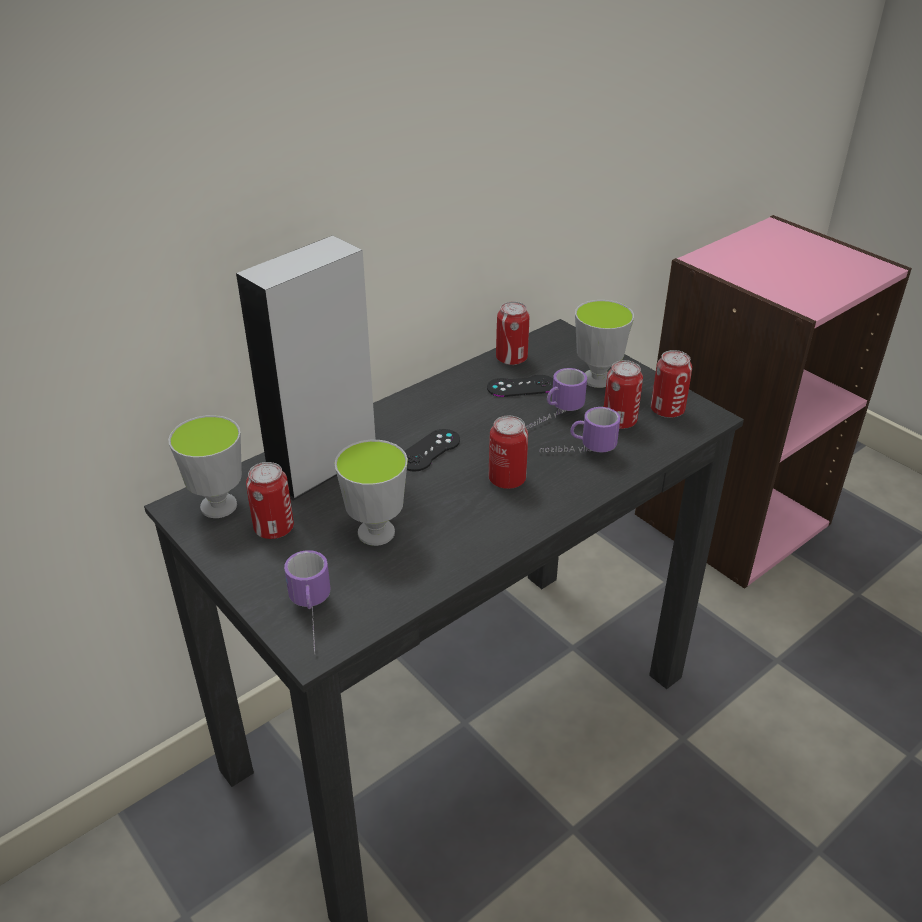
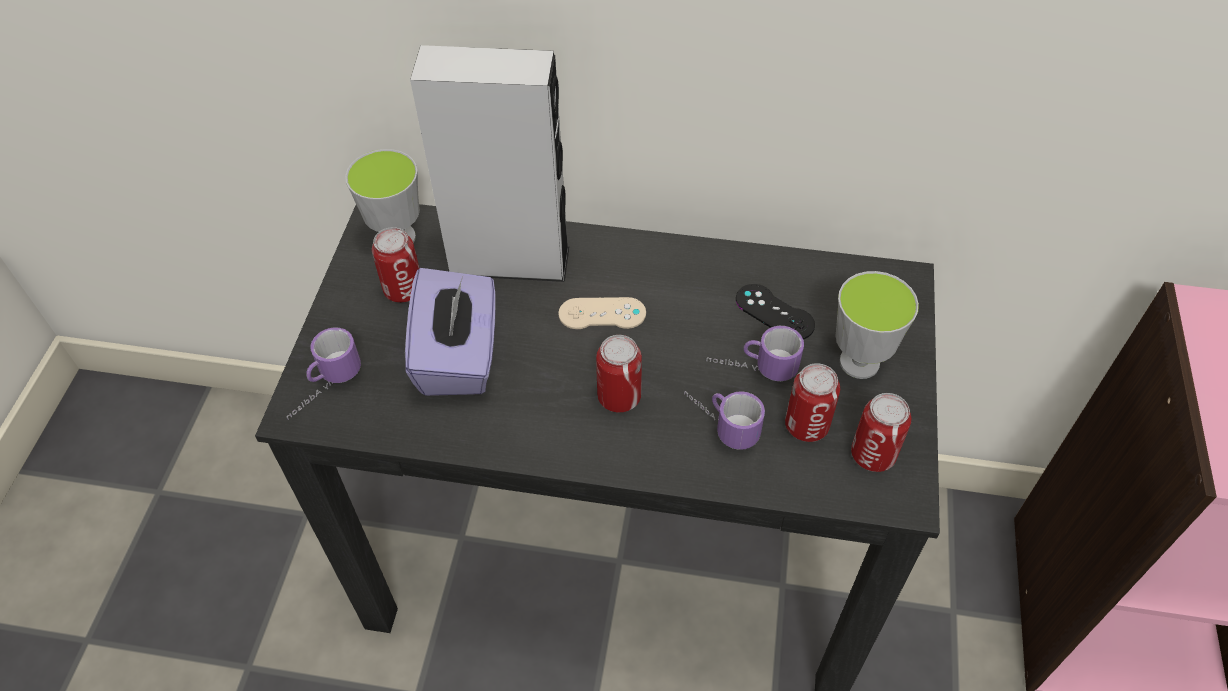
camera: 50 degrees right, 15 degrees up
(376, 533) = (459, 356): cup -> purple tissue box
(429, 450) = (602, 314): black game controller -> beige game controller
(511, 358) = (812, 274): can -> none

